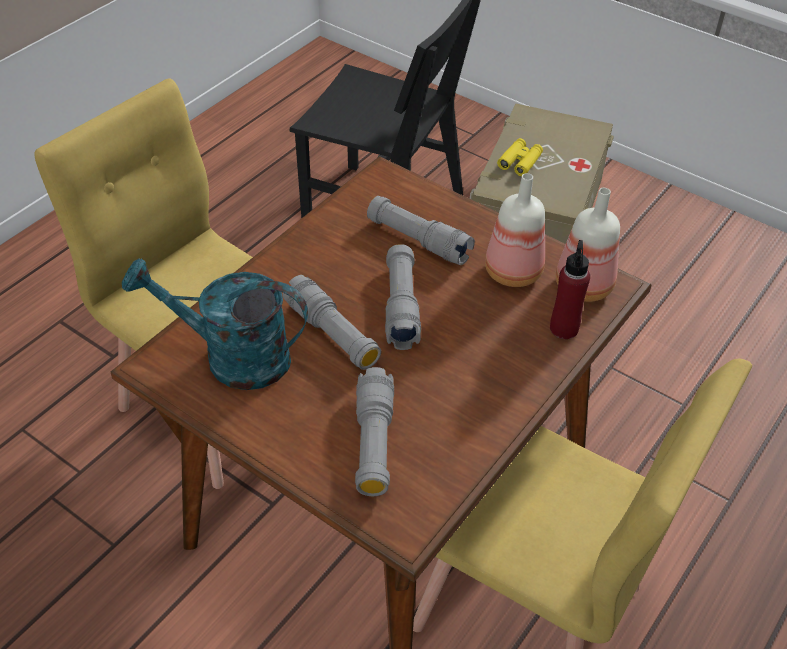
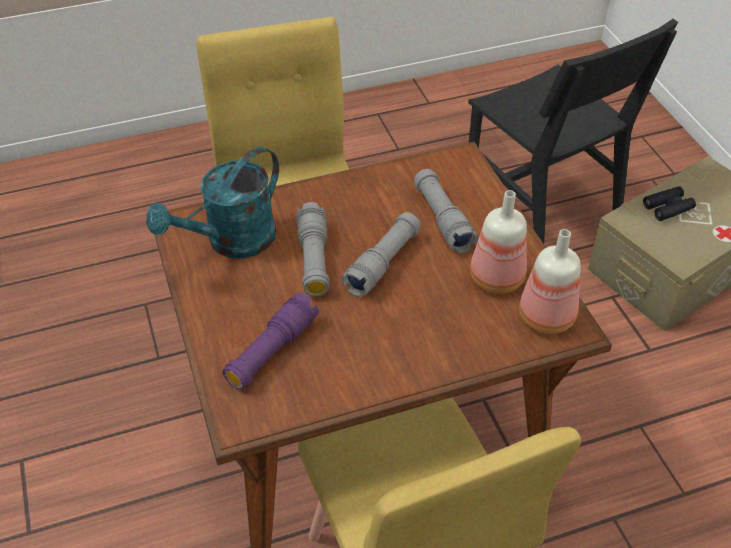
camera: 35 degrees right, 0 degrees up
(232, 357) = (231, 242): turquoise watering can -> turquoise watering can turned 90 degrees counterclockwise
(374, 442) = (272, 351): grey flashlight -> purple flashlight
(520, 161) = (668, 207): yellow binoculars -> black binoculars
(564, 328) = (497, 342): red bottle -> none

